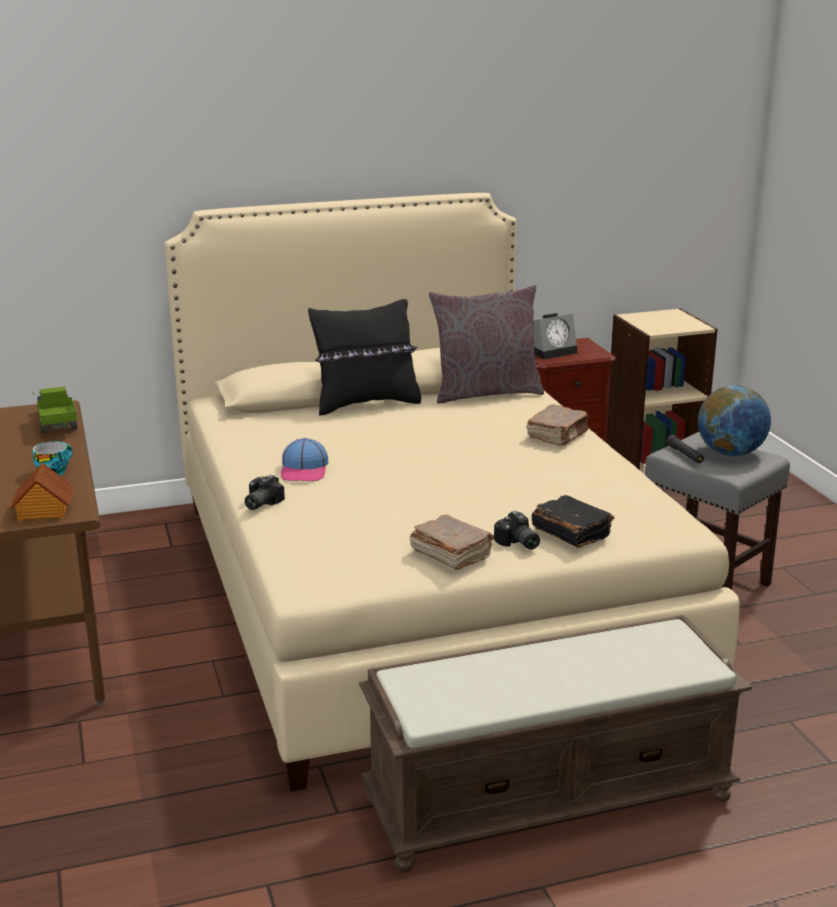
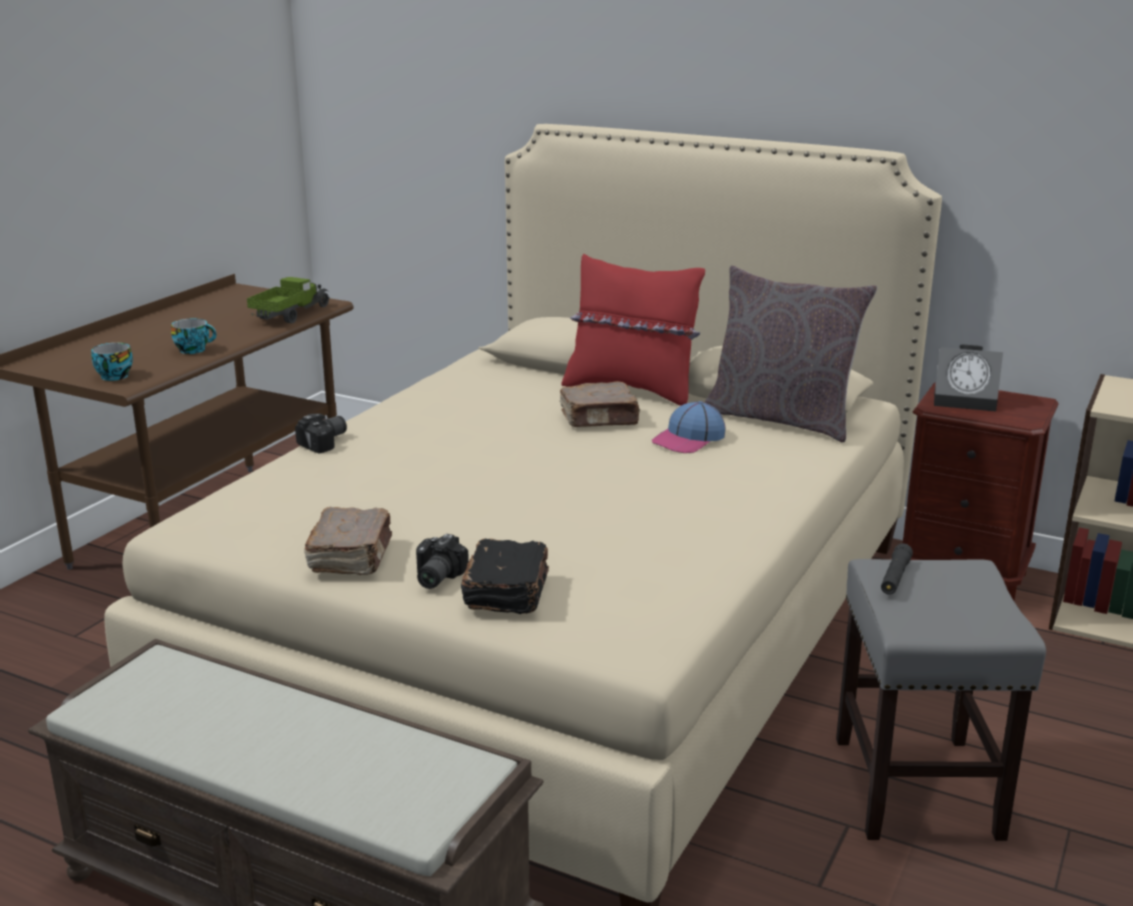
camera: 45 degrees right, 0 degrees up
(43, 511) = (113, 376): toy house -> cup
(259, 503) = (326, 442): camera -> camera turned 150 degrees clockwise
(304, 470) = (428, 428): cap -> cap (689, 439)
(366, 404) = (631, 389): black pillow -> red pillow
(558, 436) = (752, 490): brown book -> brown book (600, 419)
(730, 453) = (968, 601): globe -> none

